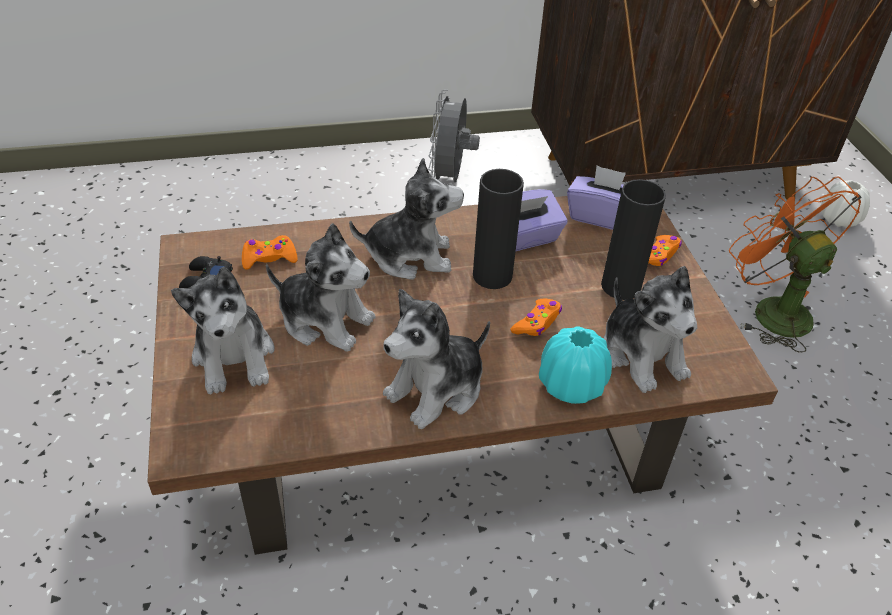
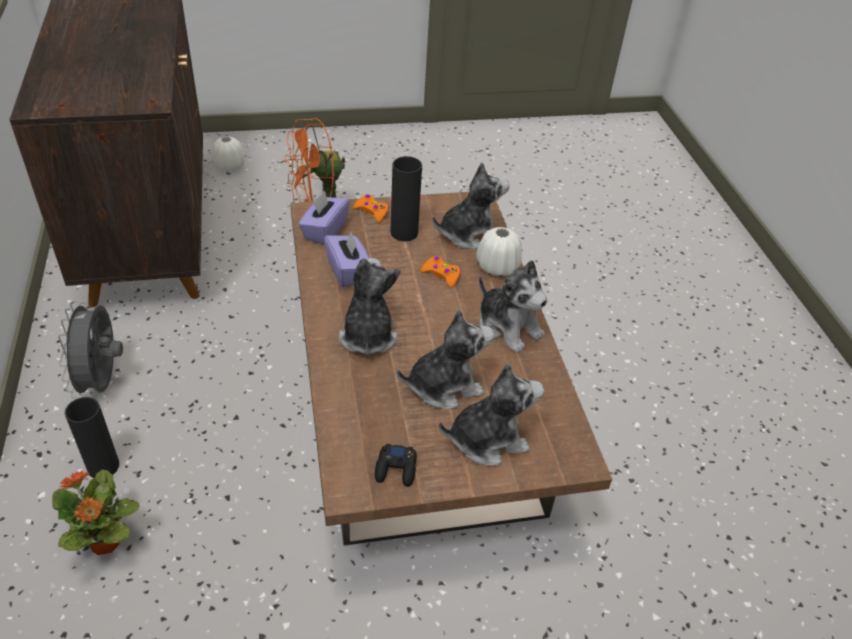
camera: 90 degrees left, 0 degrees up
(269, 258) = (366, 426): orange game controller -> none
(270, 207) = (105, 544): none -> potted plant
(325, 320) = (444, 386): plush toy -> plush toy turned 45 degrees clockwise
(449, 179) = (102, 382): grey fan -> grey fan turned 75 degrees clockwise
(492, 276) = (392, 292): black vase -> black vase (103, 466)
(571, 385) = (497, 266): turquoise vase -> white vase

